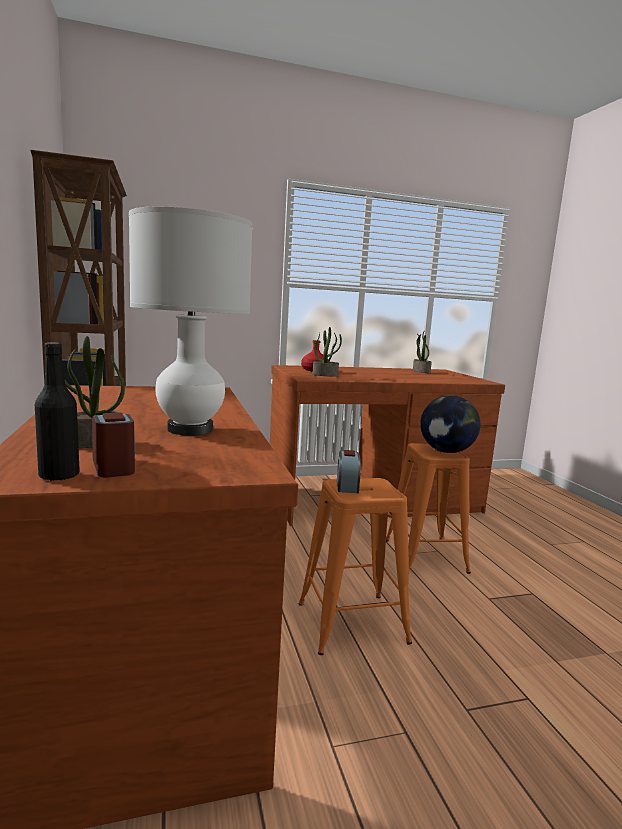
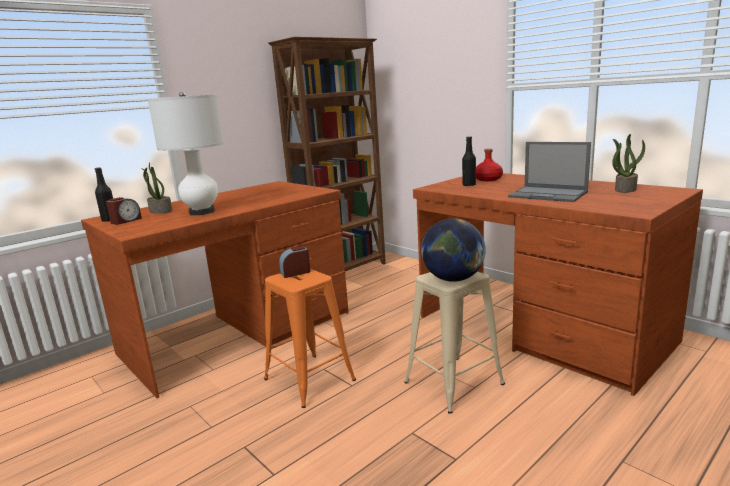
camera: 65 degrees right, 5 degrees up
(325, 375) = (469, 185): potted plant -> black bottle
(404, 377) = (549, 194): none -> laptop
(425, 556) = (453, 383): orange stool -> beige stool

